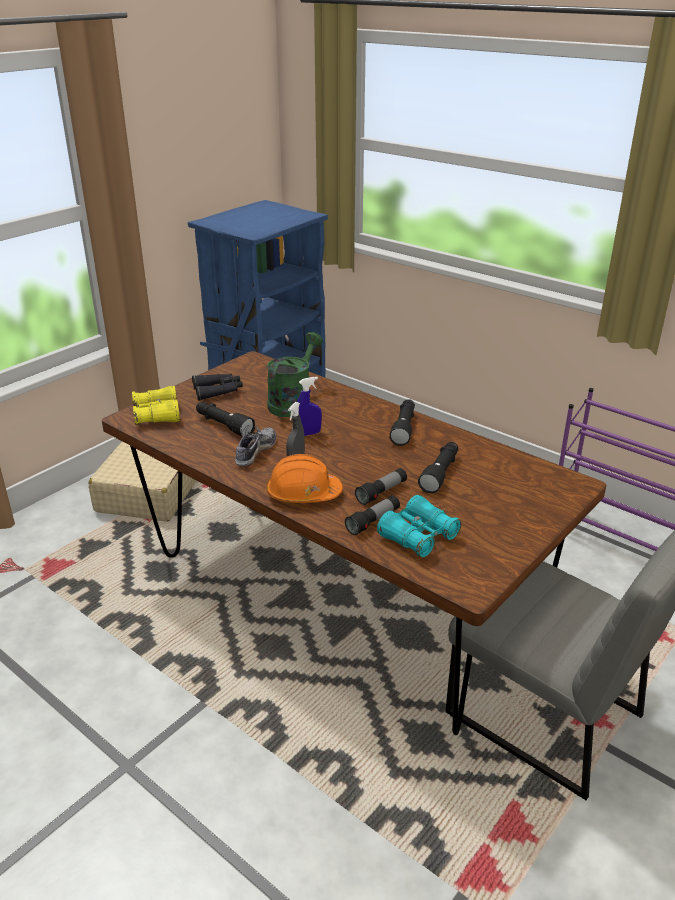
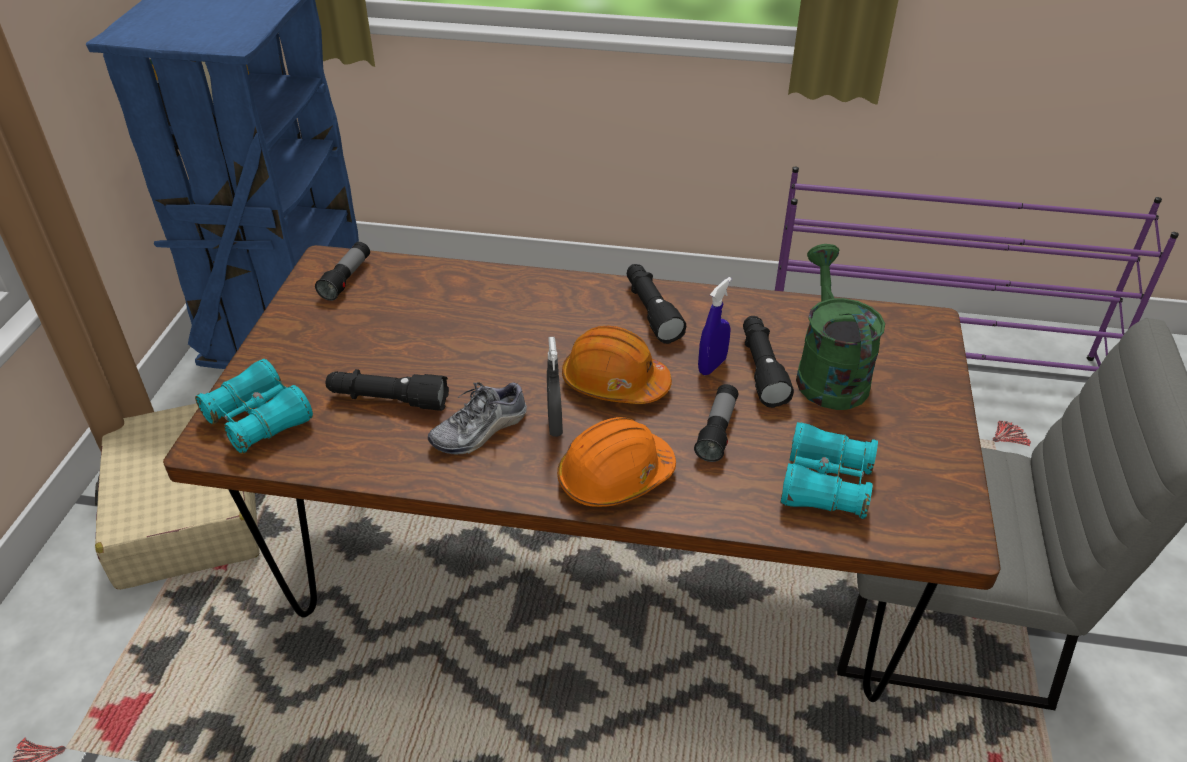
camera: 30 degrees left, 10 degrees up
(157, 415) = (258, 419): yellow binoculars -> turquoise binoculars
(218, 391) = (322, 338): black binoculars -> none
(255, 452) = (480, 430): shoe -> shoe turned 120 degrees counterclockwise
(293, 402) = (457, 319): green watering can -> green watering can (828, 372)
(308, 434) = (530, 368): blue spray bottle -> blue spray bottle (712, 366)
(347, 454) = (614, 383): none -> orange hard hat
(373, 521) = (749, 484): flashlight -> flashlight (346, 279)

